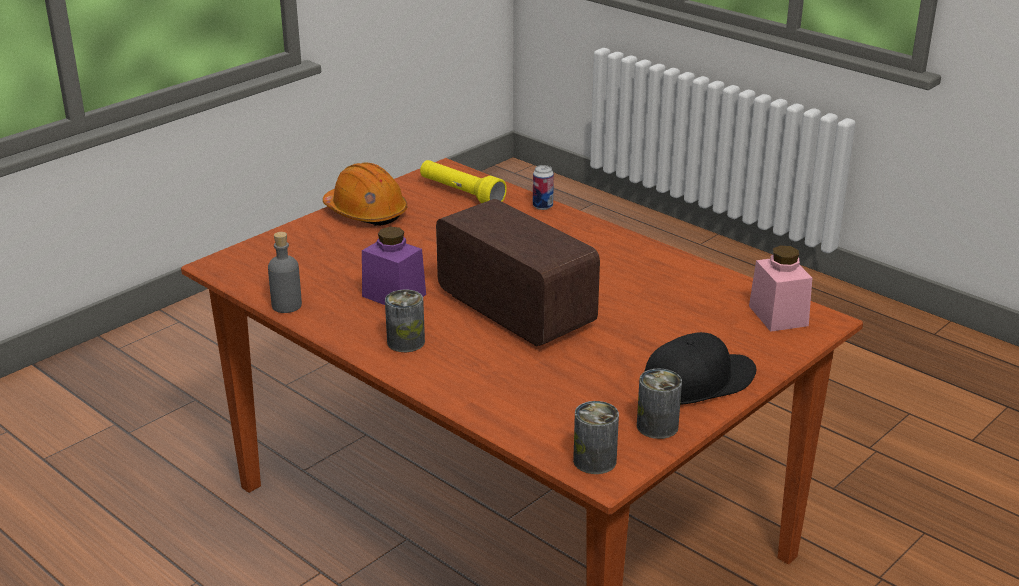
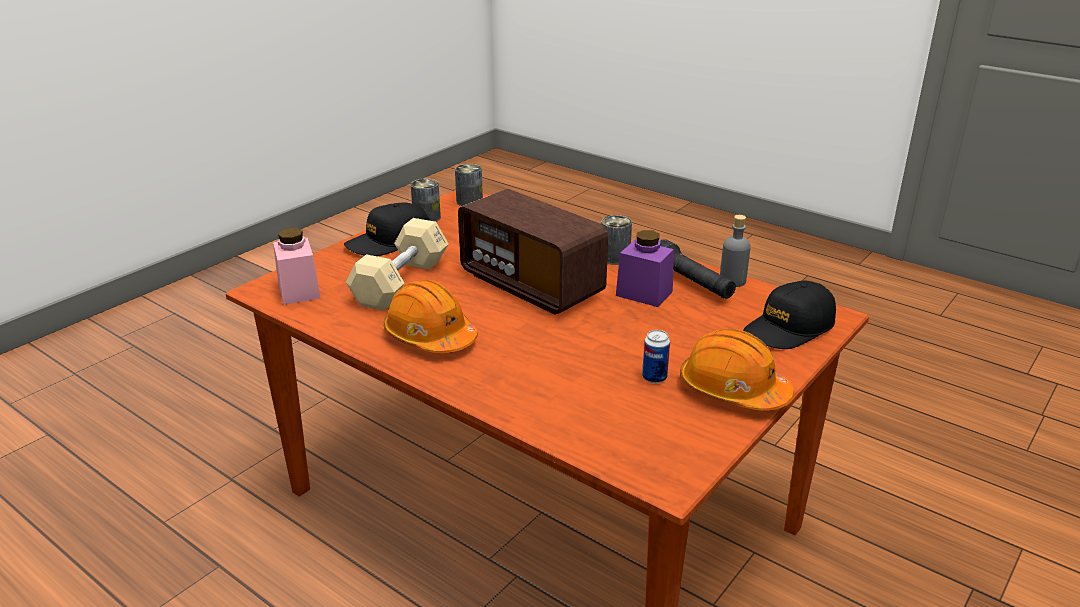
camera: 175 degrees right, 0 degrees up
(273, 255) = (789, 328): none -> black cap
(334, 304) = (692, 284): none -> black flashlight
(461, 193) = (628, 430): yellow flashlight -> none
(542, 206) = (516, 412): can -> can (654, 378)
(620, 263) = (430, 336): none -> orange hard hat
(665, 321) = (401, 282): none -> beige dumbbell

